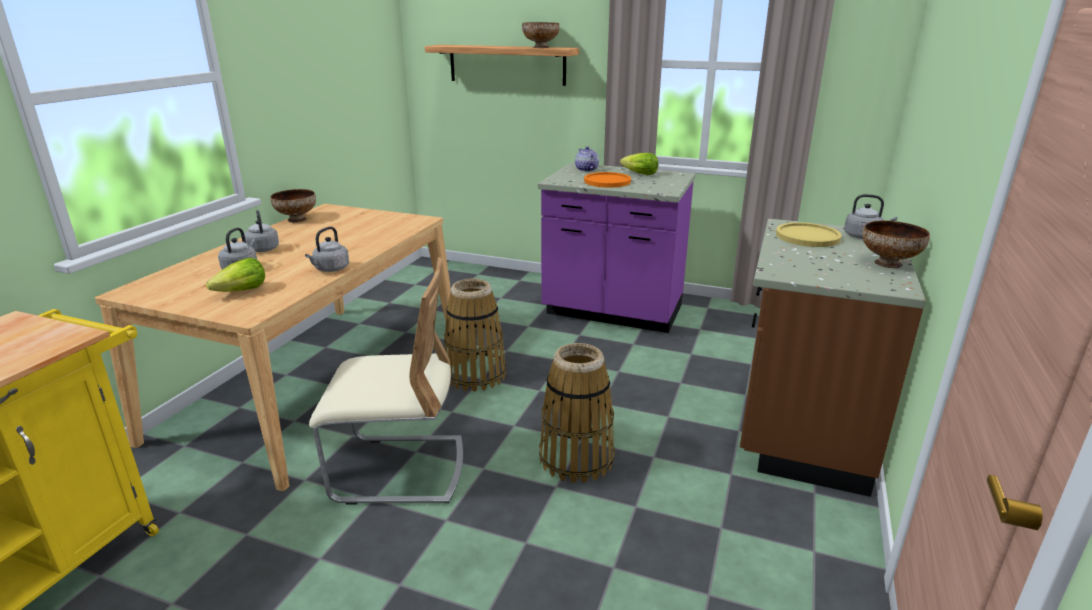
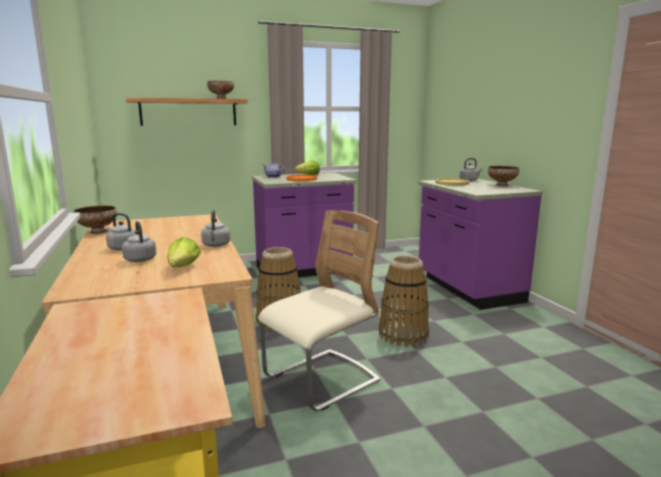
camera: 40 degrees left, 10 degrees down
(800, 428) = (467, 289): brown counter -> purple counter

